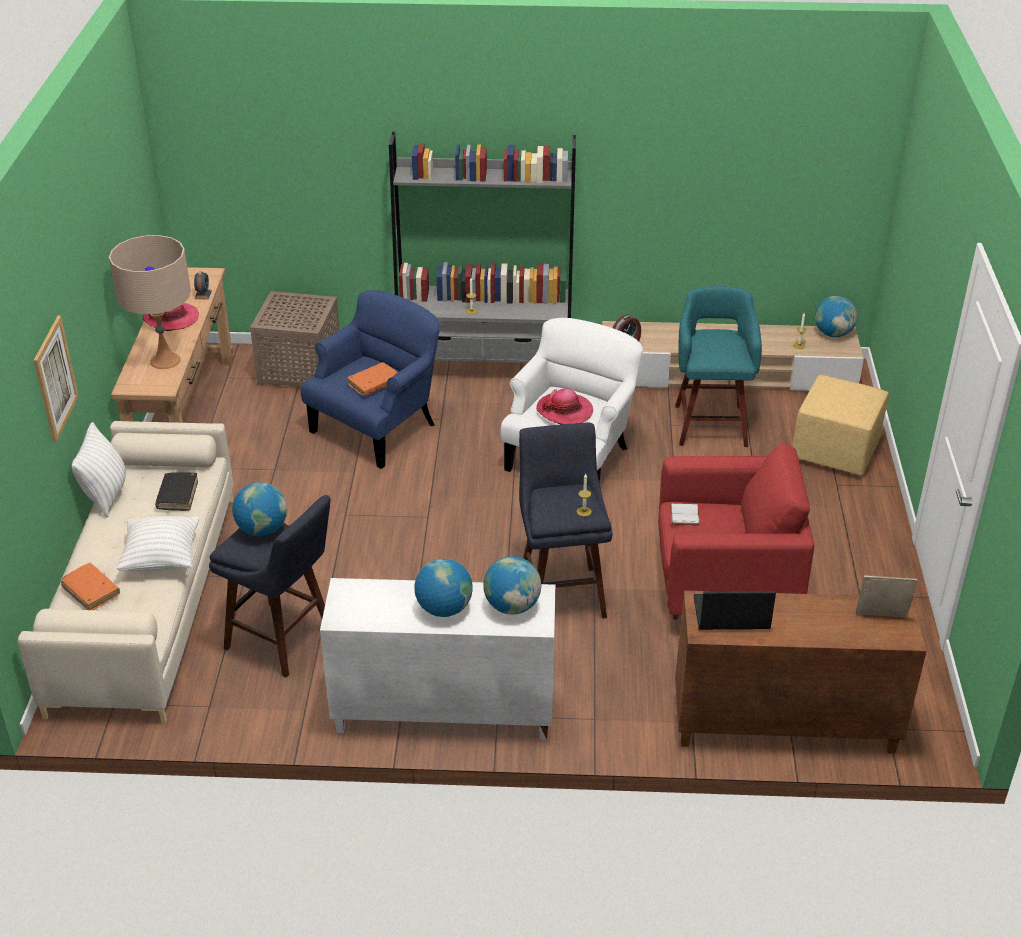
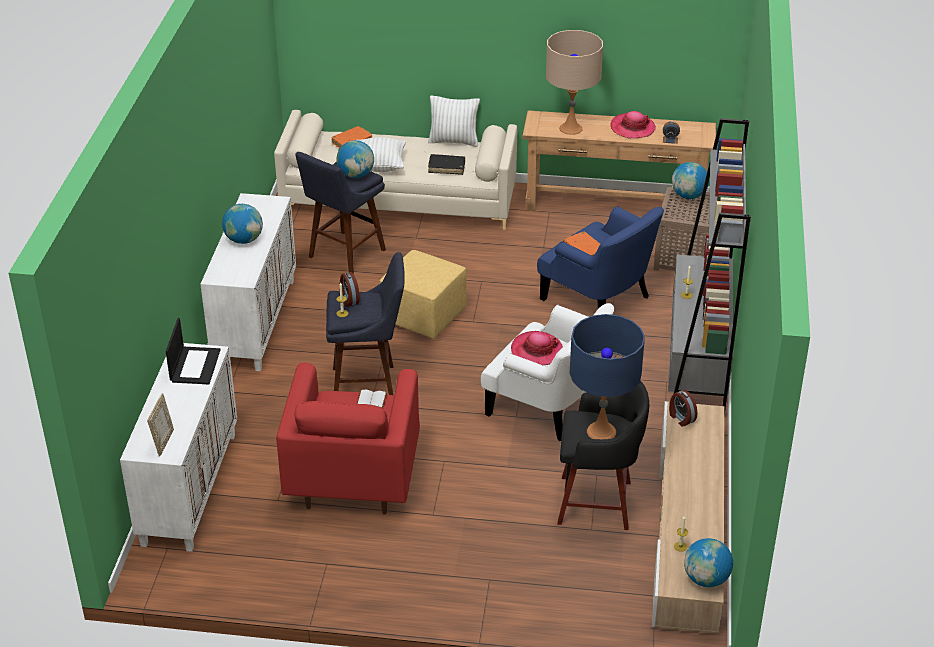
camera: 95 degrees right, 0 degrees up
(55, 378) = (445, 39): picture -> none
(512, 606) = (237, 268): globe -> globe (688, 196)
(555, 509) = (348, 299): none -> alarm clock
(711, 423) = (598, 503): turquoise stool -> black stool
(722, 344) = (601, 431): none -> blue table lamp
(783, 726) = (189, 488): brown cabinet -> white cabinet
(836, 452) = (544, 590): yellow ottoman -> yellow ottoman (422, 317)

